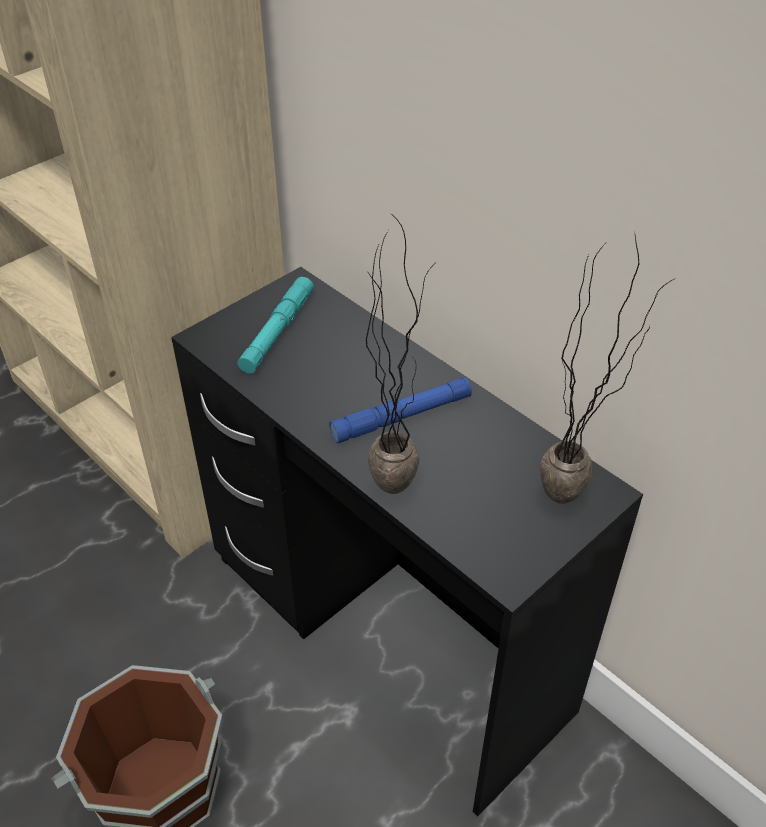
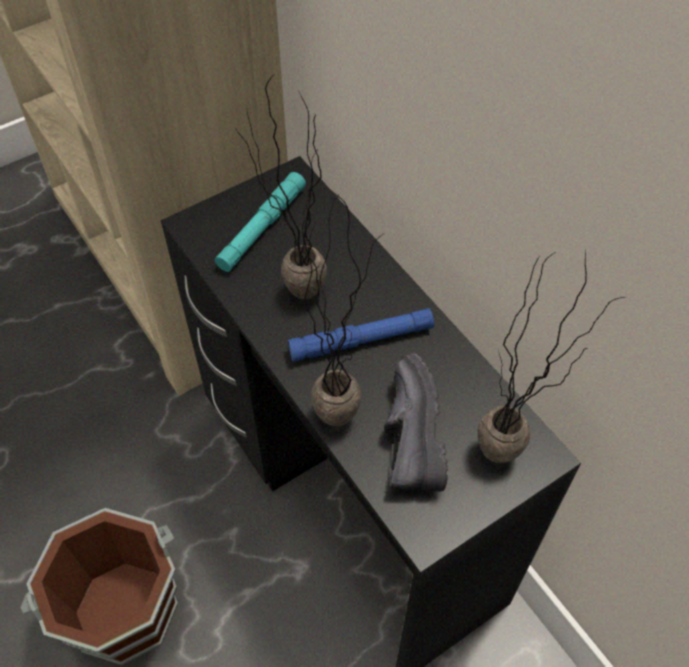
camera: 10 degrees right, 10 degrees up
(320, 384) = (291, 292): none -> potted plant
(466, 494) = (405, 436): none -> black shoe

